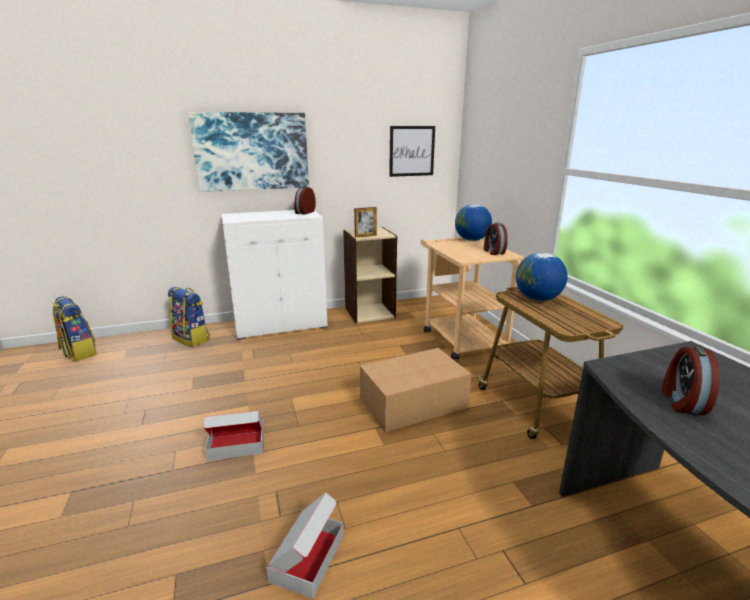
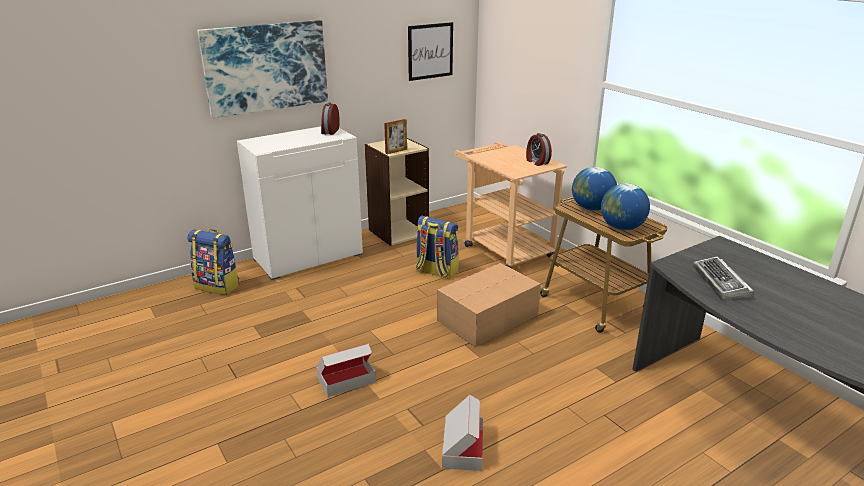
camera: 15 degrees left, 5 degrees up
(78, 352) = (93, 318): backpack -> backpack (436, 271)
(471, 240) = (508, 148): globe -> globe (621, 228)
(682, 402) = (721, 283): alarm clock -> keyboard

